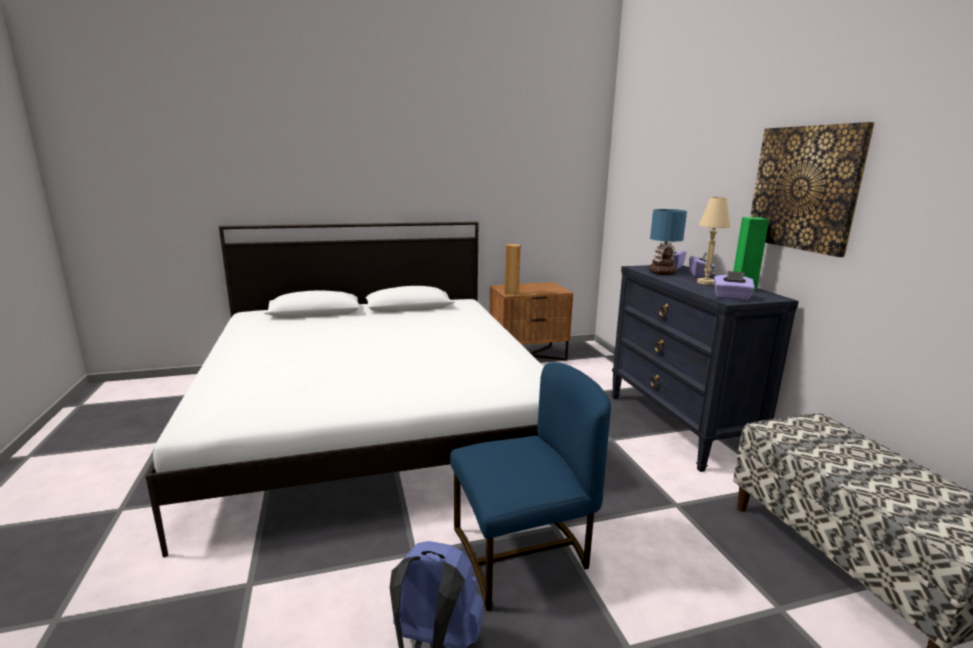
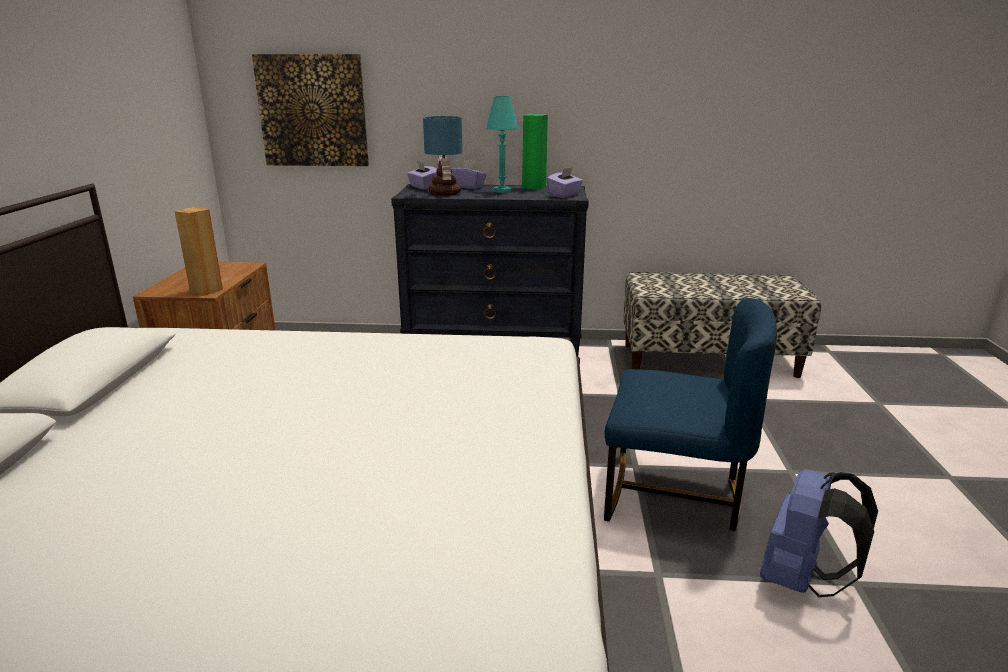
camera: 70 degrees left, 5 degrees up
(522, 554) = (673, 495): blue chair -> blue chair turned 105 degrees clockwise
(706, 282) = (502, 191): beige table lamp -> turquoise table lamp
(804, 188) = (567, 81): picture -> picture (313, 111)

